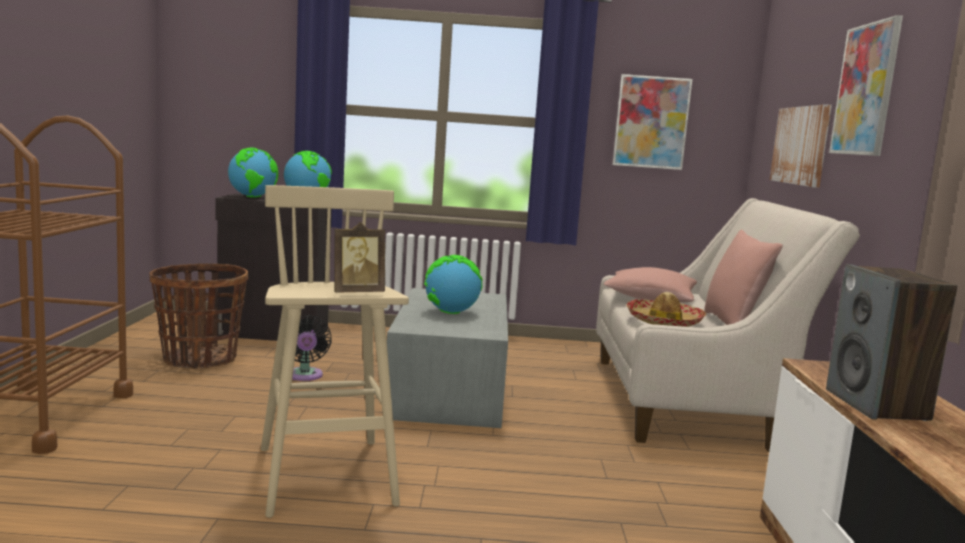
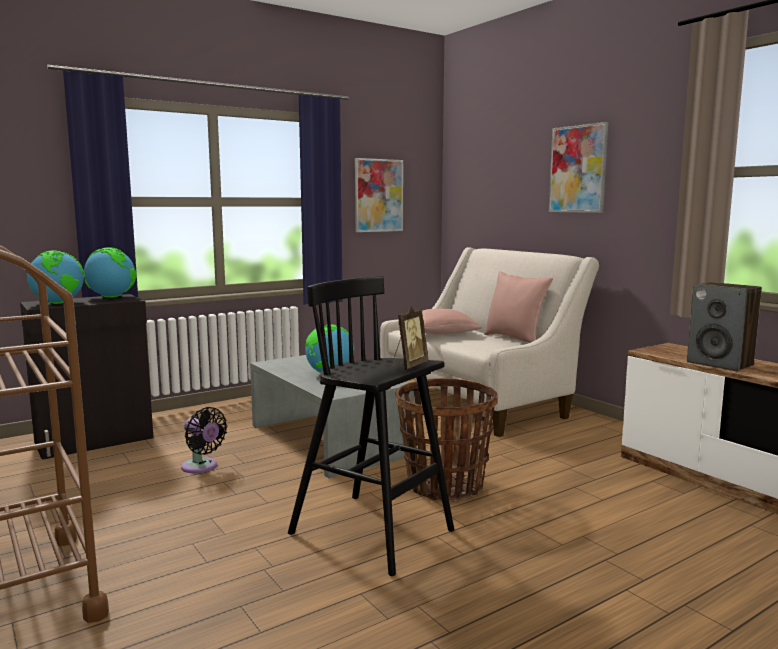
camera: 35 degrees left, 0 degrees up
(199, 359) = (72, 485): basket -> basket (445, 486)
(326, 478) = (374, 533): beige stool -> black stool
(664, 322) = (483, 346): hat -> none
(801, 145) = (509, 207): picture -> none

